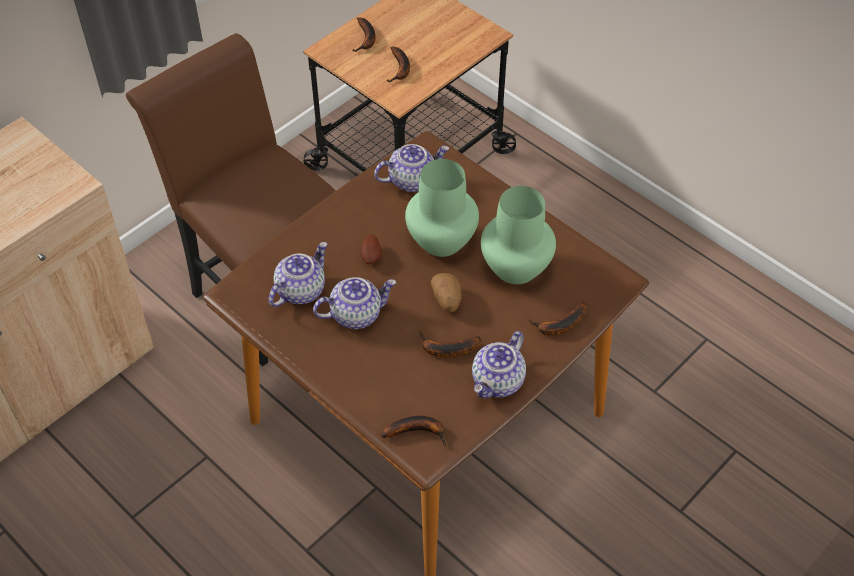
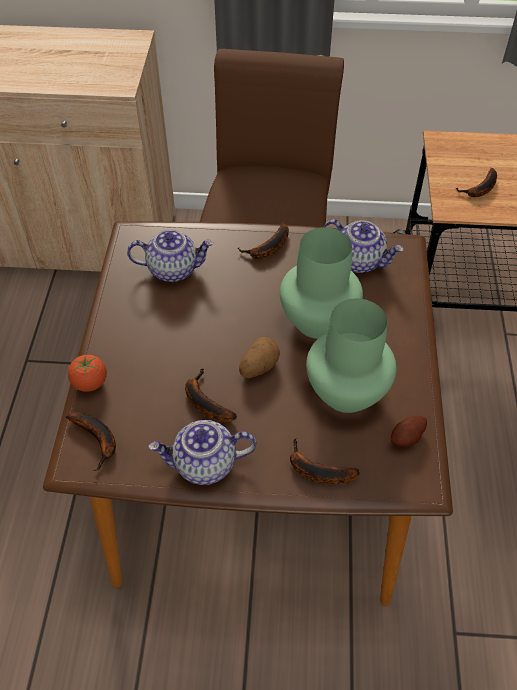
camera: 50 degrees right, 0 degrees up
(356, 314) = (183, 317): teapot -> none
(360, 407) = (90, 383): none -> tomato
(366, 39) = (482, 152): banana -> banana (268, 248)
(371, 256) = (252, 288): potato -> potato (407, 438)

